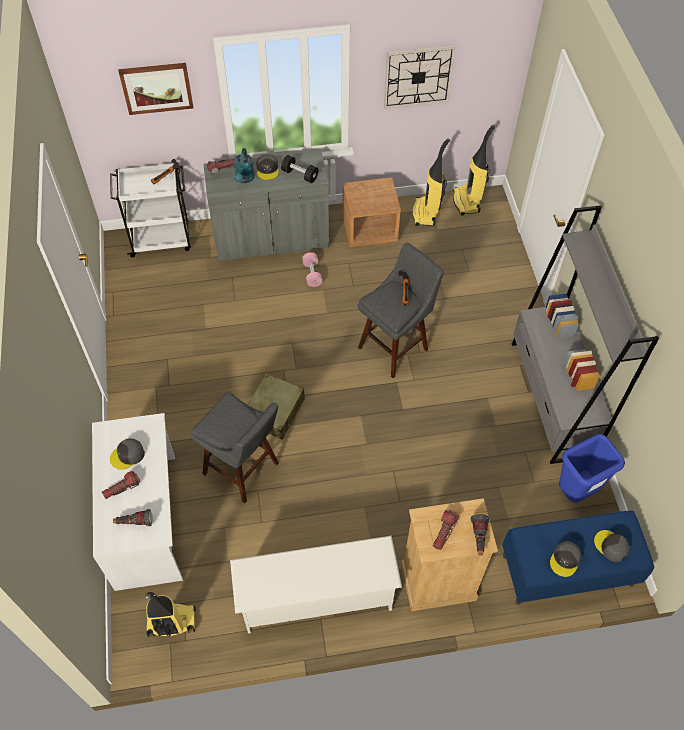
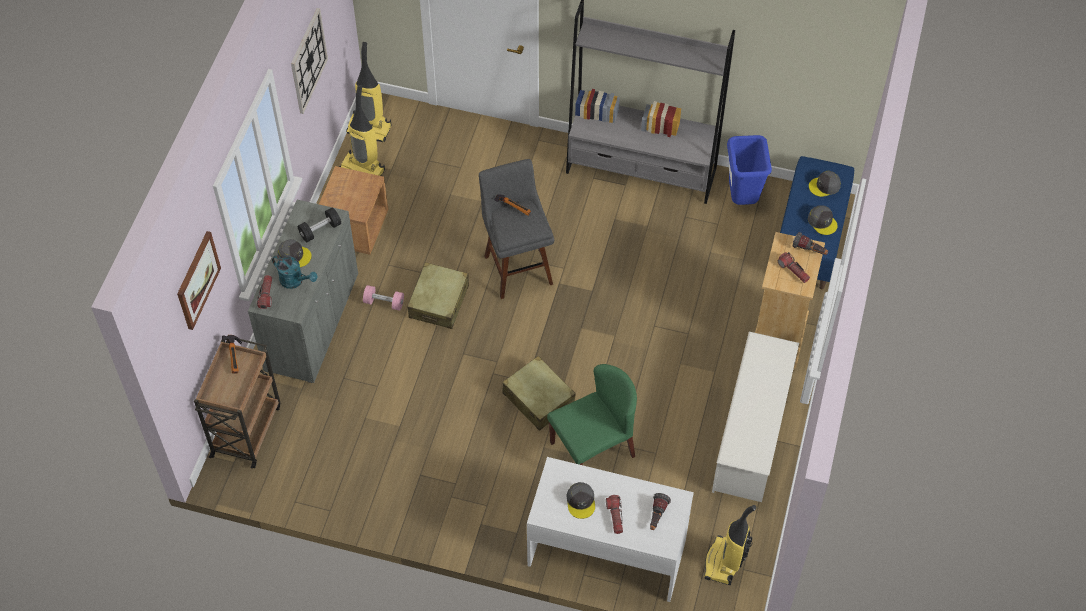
camera: 65 degrees left, 0 degrees up
(161, 240) = (246, 429): white cart -> brown cart
(244, 470) = (593, 449): grey stool -> green chair
(332, 308) = (439, 301): none -> beige suitcase

